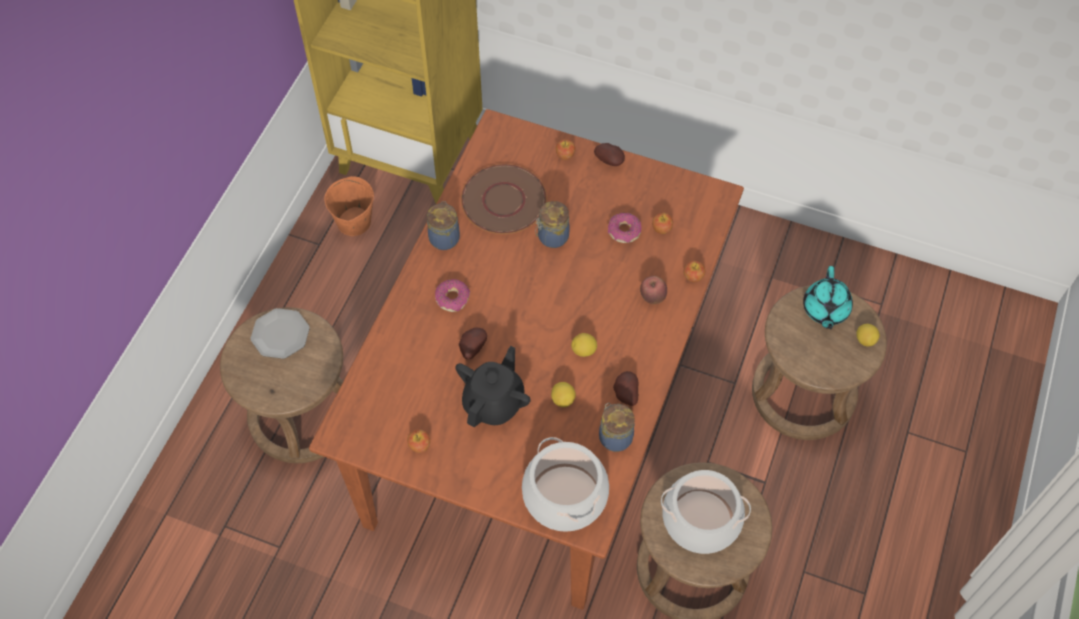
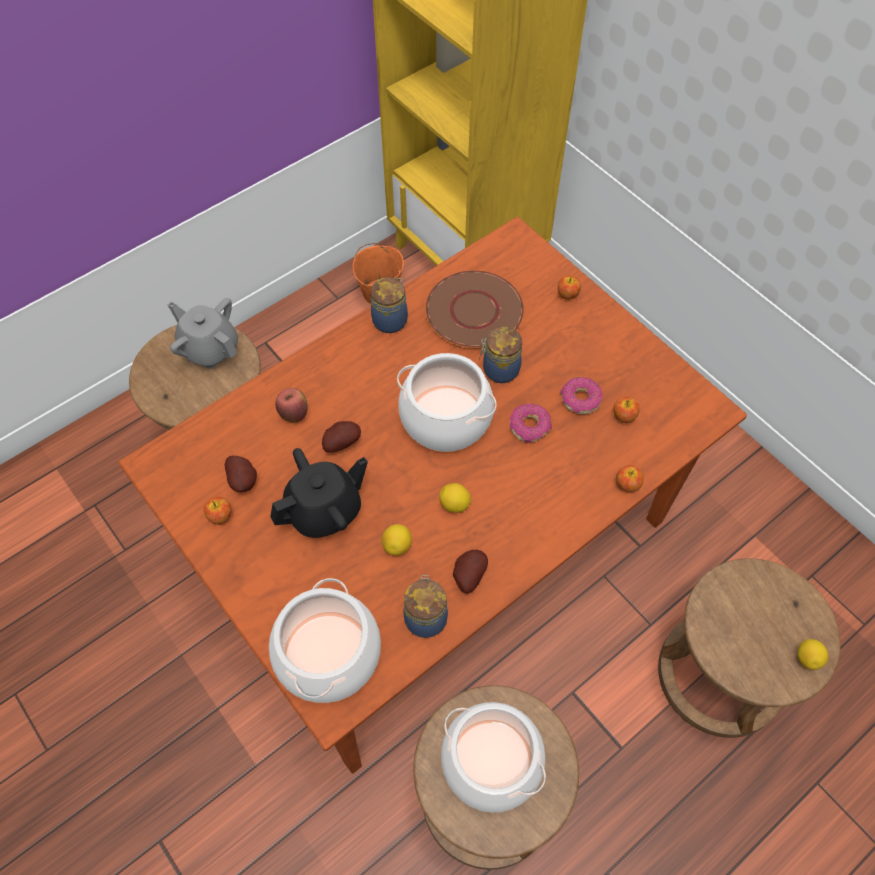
camera: 30 degrees right, 0 degrees up
(281, 334) = (210, 348): plate -> grey teapot
(452, 298) = (357, 383): donut -> donut (529, 426)
(536, 292) = (445, 418): none -> cooking pot
(610, 161) = (612, 321): potato -> potato (244, 480)
(652, 297) = (566, 484): apple -> apple (294, 414)
(825, 310) = (778, 599): turquoise teapot -> none

